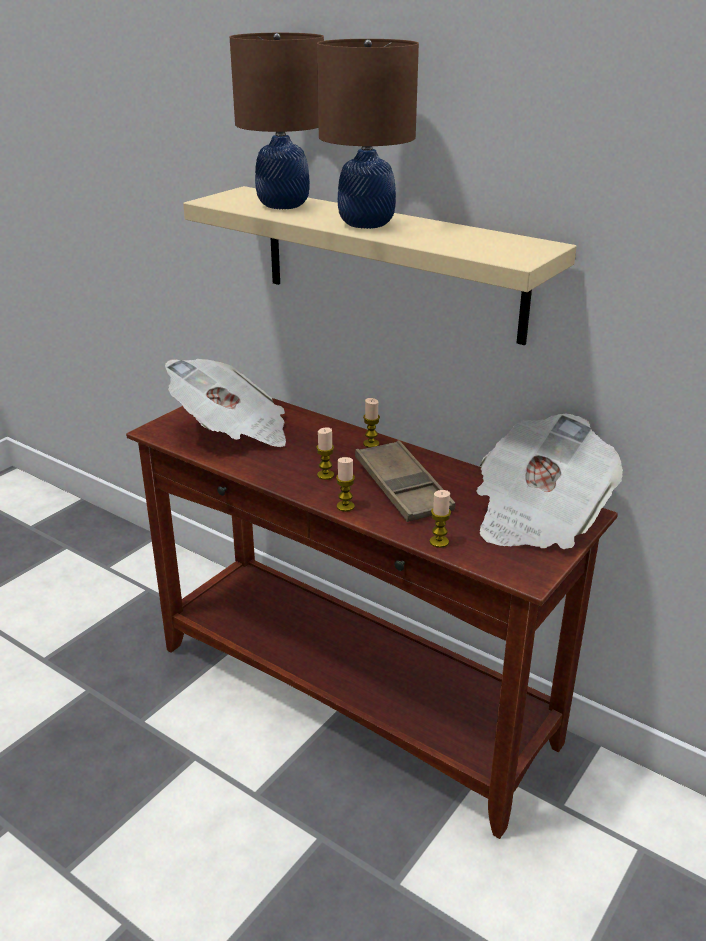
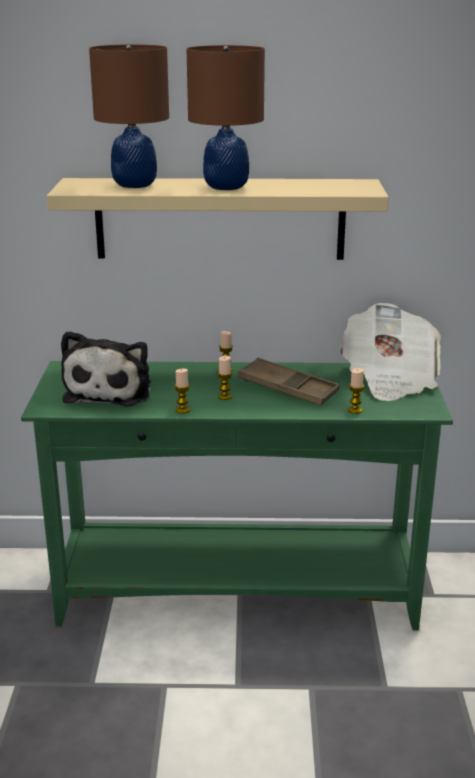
camera: 35 degrees left, 5 degrees down
(232, 431) = (111, 390): newspaper -> plush toy
(345, 506) = (267, 410): candle -> candle (182, 410)
(355, 694) = (239, 590): brown console table -> green console table

